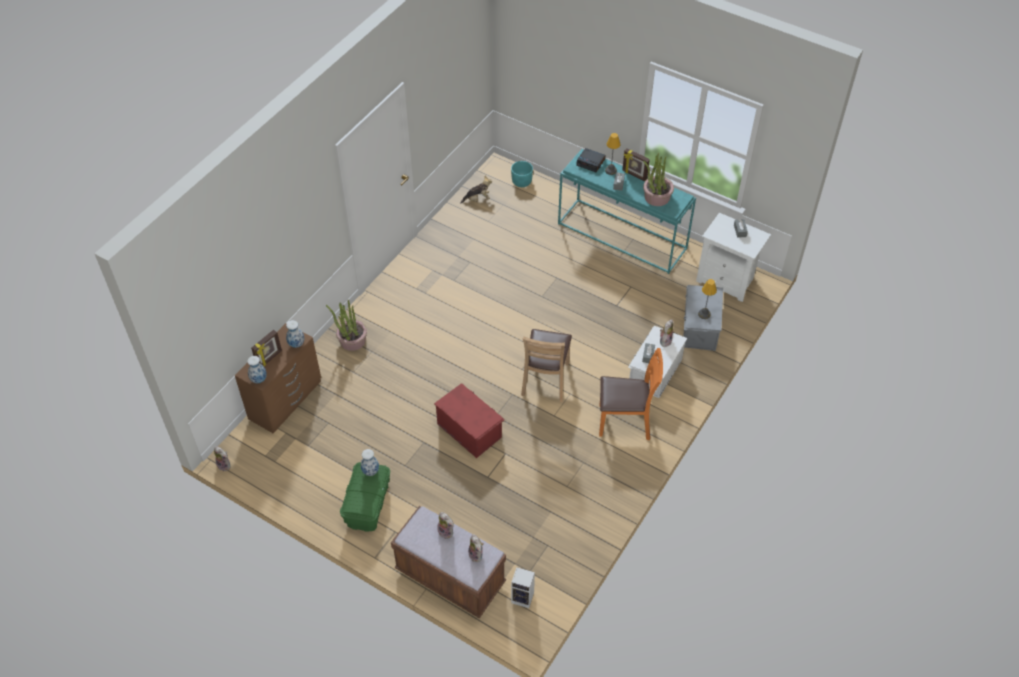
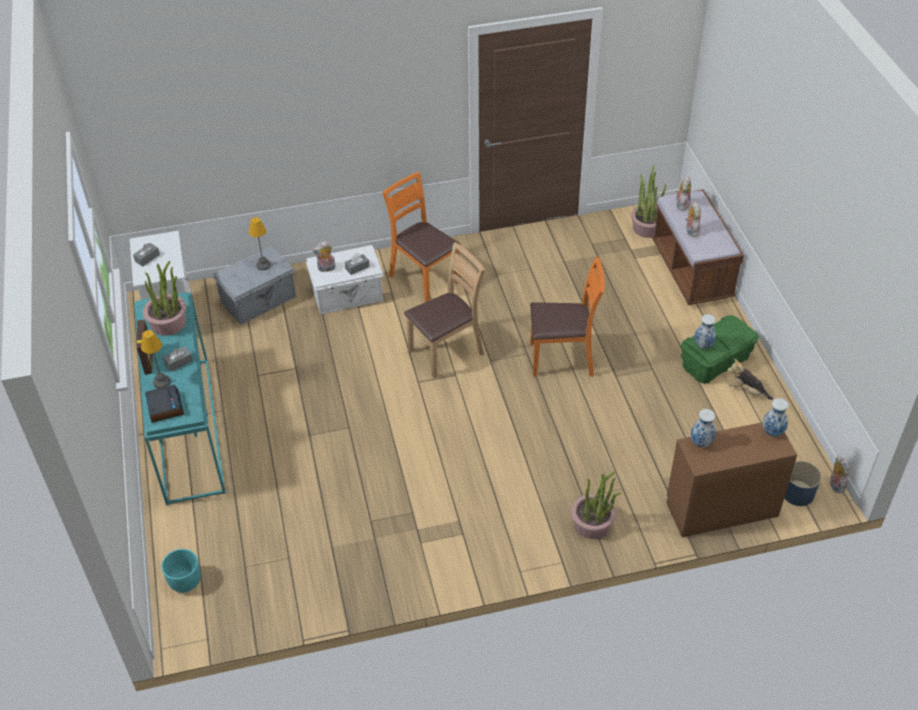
camera: 135 degrees left, 5 degrees down
(245, 442) = (797, 493): none -> blue planter
(269, 359) = (744, 446): picture frame -> none
(469, 430) = (563, 358): red storage box -> orange chair
(477, 199) = (262, 598): plush toy -> plush toy (747, 391)
(523, 598) = (647, 228): speaker -> potted plant

